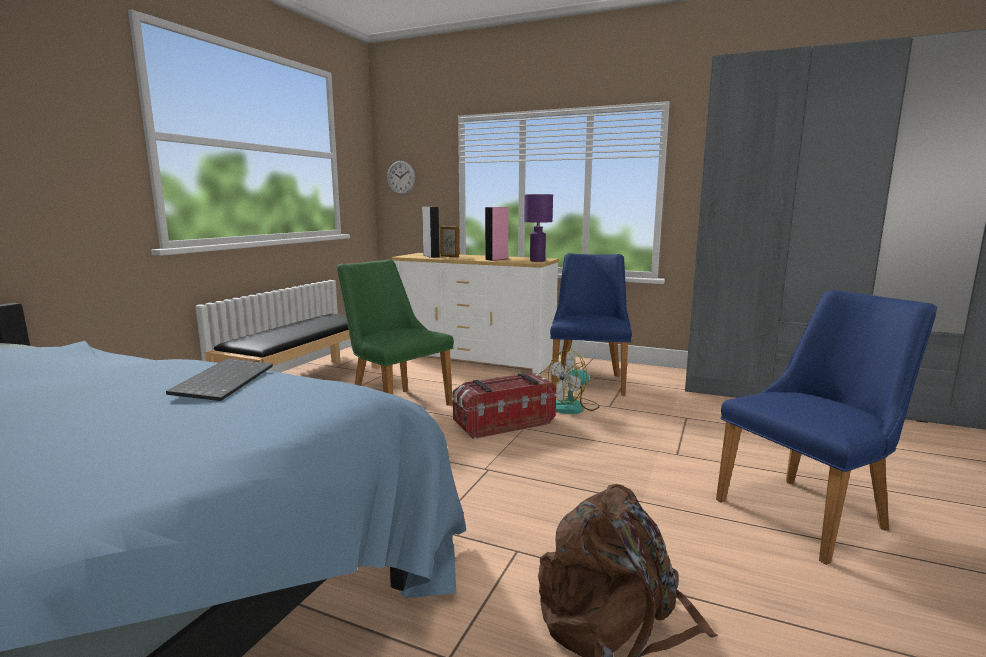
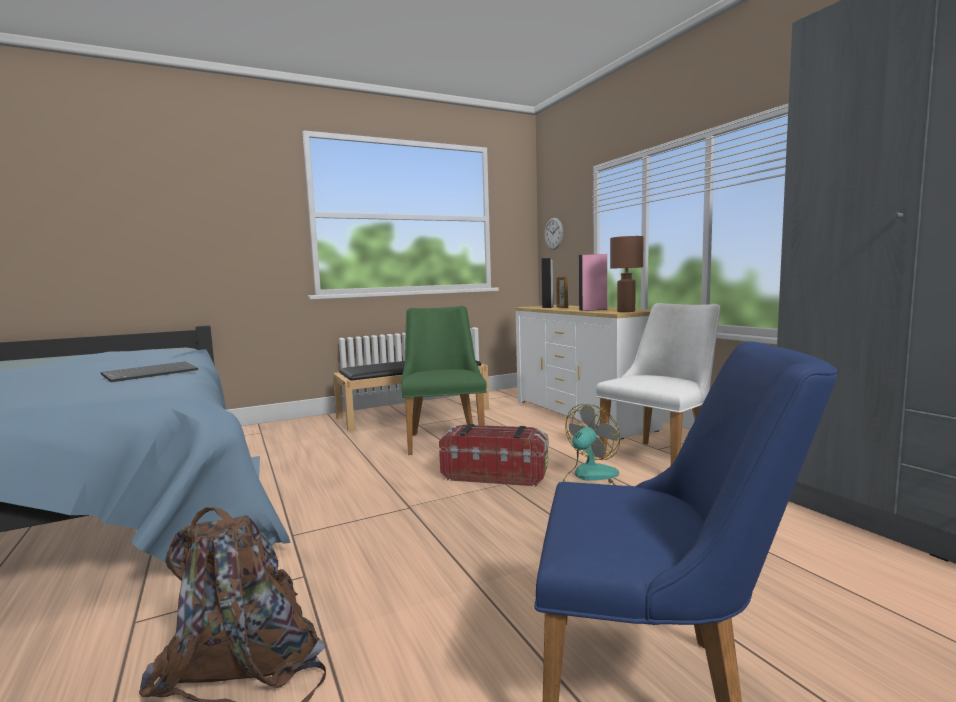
camera: 40 degrees right, 5 degrees down
(537, 261) = (625, 311): purple table lamp -> brown table lamp
(573, 407) = (590, 477): fan -> fan turned 120 degrees clockwise
(589, 380) = (662, 456): blue chair -> white chair

